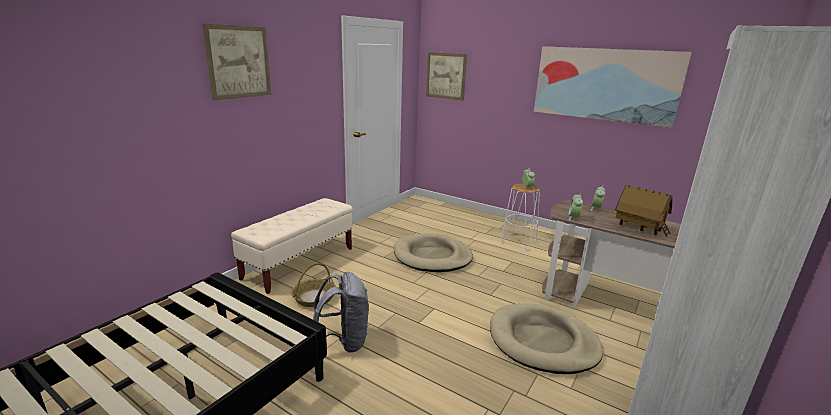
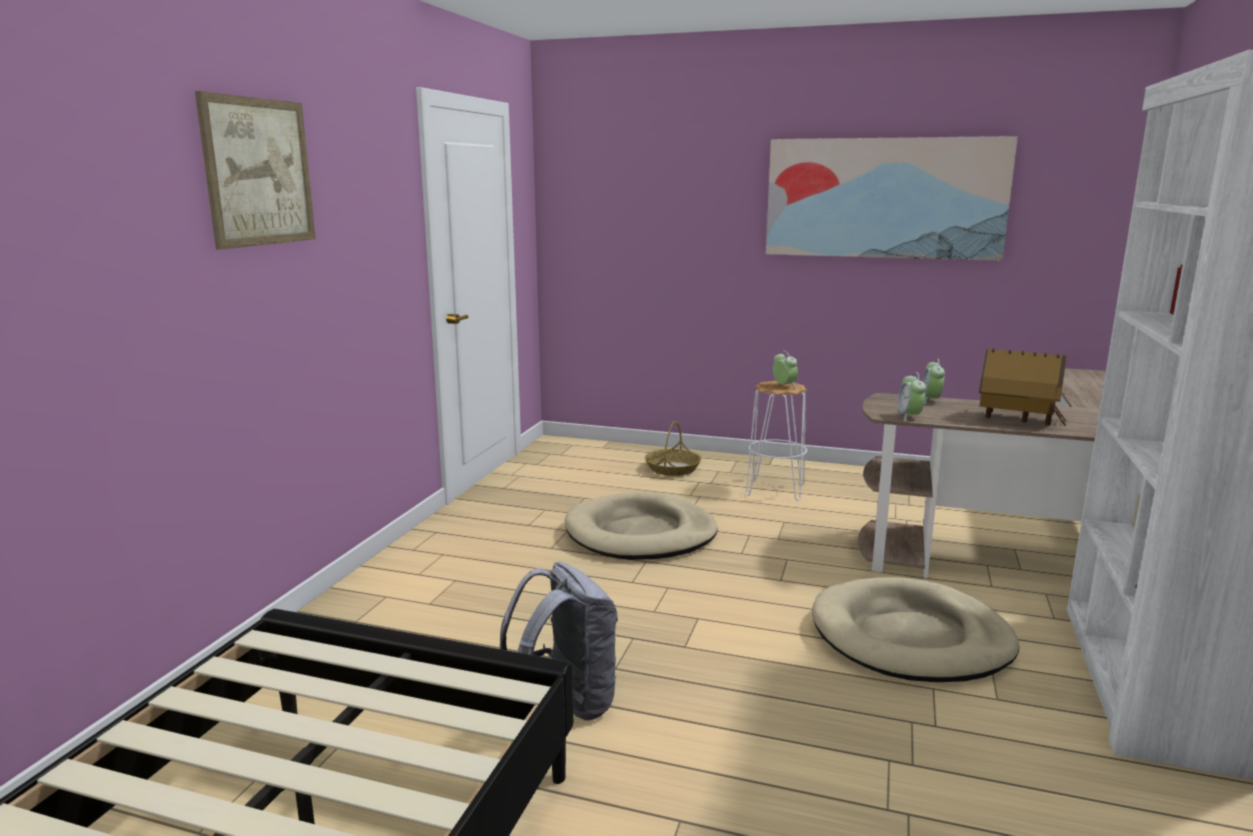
camera: 15 degrees left, 5 degrees down
(300, 263) = (389, 584): beige bench -> none
(314, 297) = (458, 639): basket -> basket (672, 468)
(446, 76) = (591, 202): picture -> none

